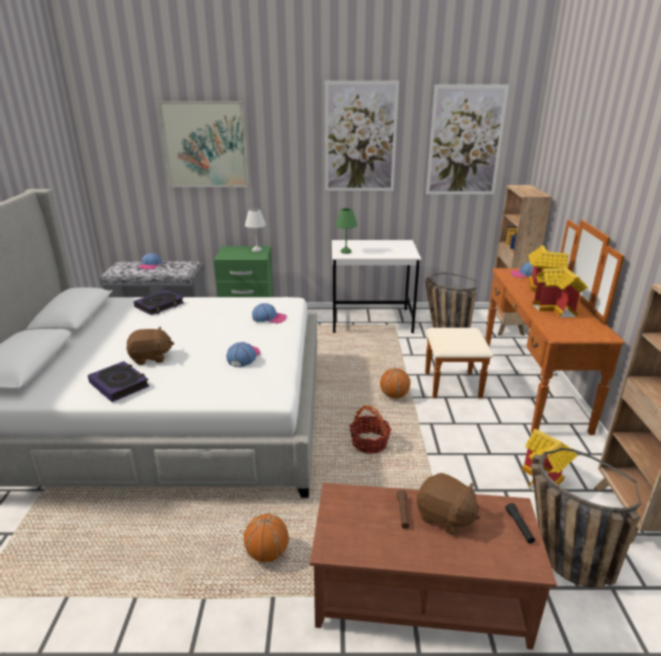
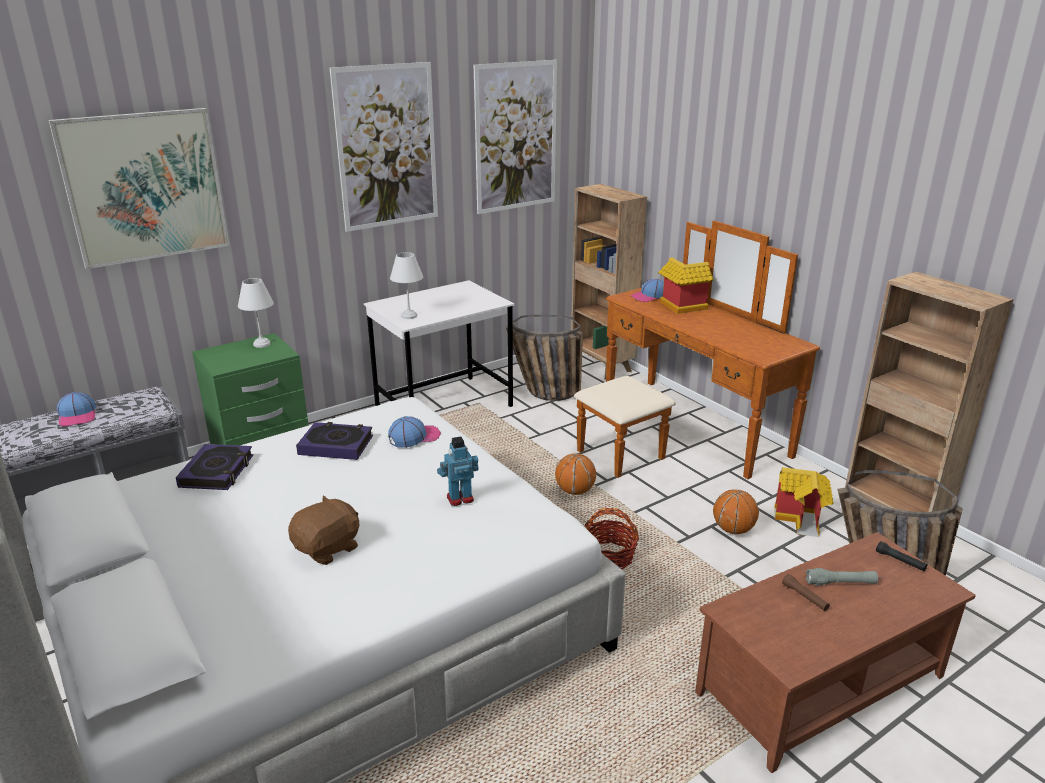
camera: 35 degrees left, 0 degrees up
(119, 384) = (340, 602): book -> book (336, 445)
(243, 357) = (460, 498): cap -> toy robot
(267, 553) = (643, 732): basketball -> basketball (733, 530)
(345, 251) = (408, 316): green table lamp -> white table lamp
(445, 517) = (840, 583): brown plush toy -> grey flashlight
(557, 309) = (727, 329): toy house -> none

